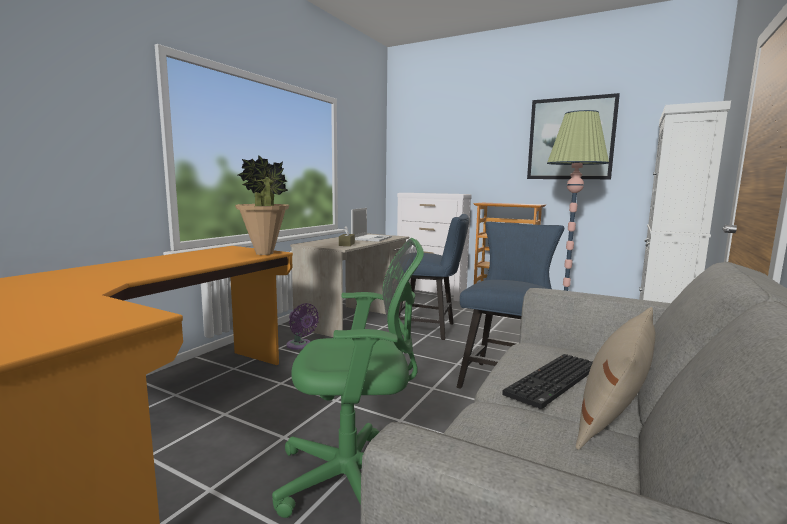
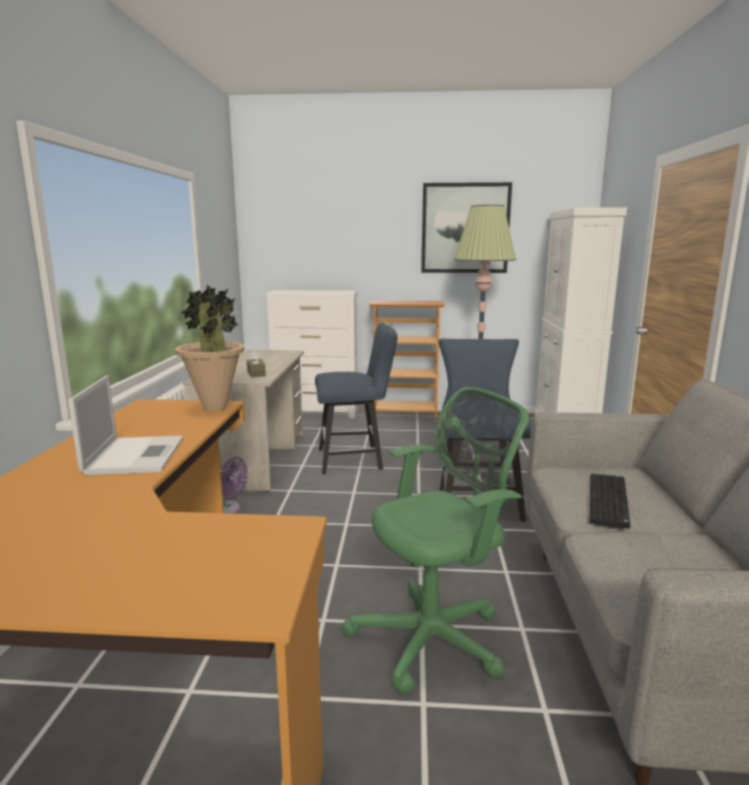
camera: 25 degrees left, 5 degrees up
(372, 238) = (267, 359): laptop -> laptop (135, 455)
(615, 409) = (670, 515): beige pillow -> none

